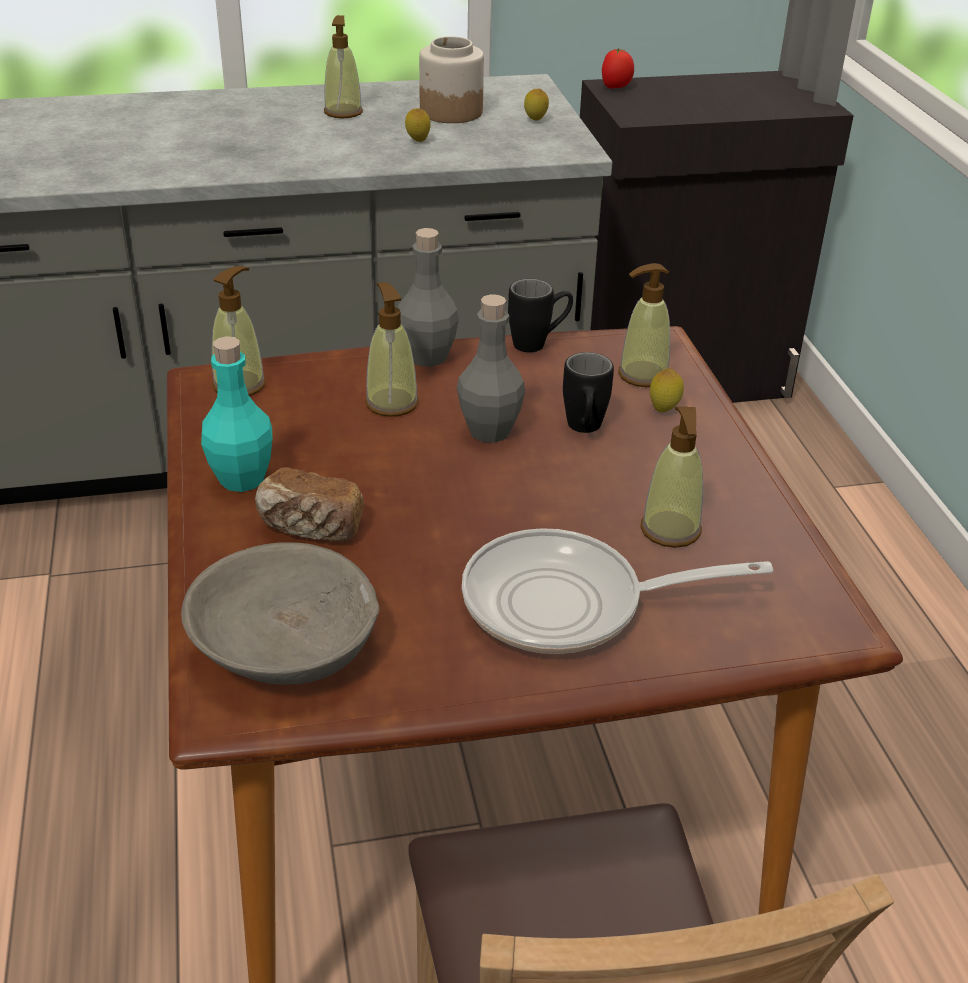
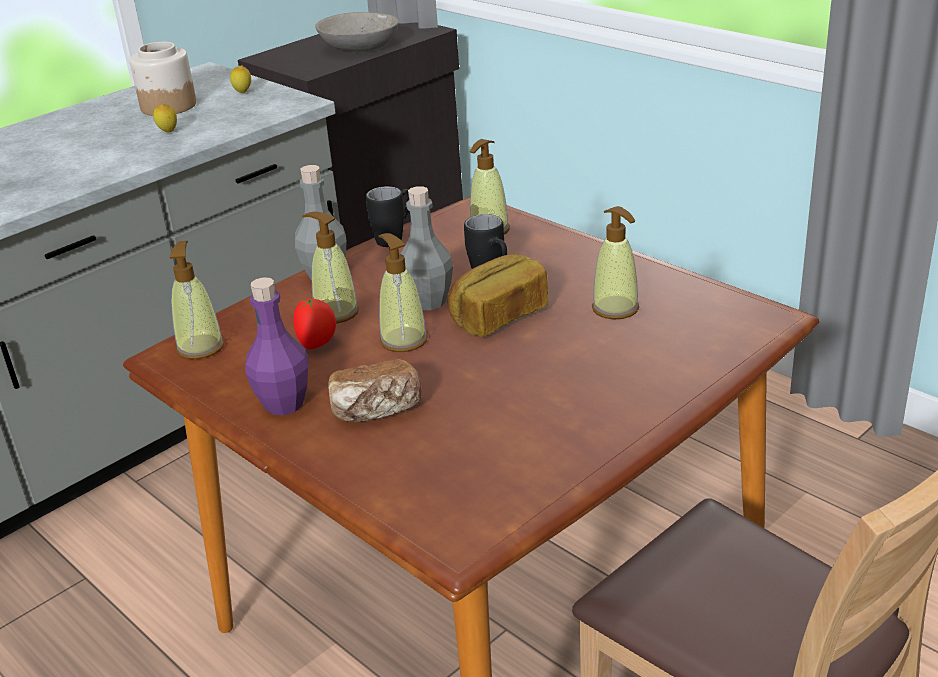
camera: 30 degrees left, 5 degrees down
(242, 479) = (284, 404): turquoise bottle -> purple bottle
(284, 645) = (451, 485): grey bowl -> grey bowl (359, 46)
(343, 112) = (77, 131): soap dispenser -> soap dispenser (403, 340)
(539, 480) = (498, 316): none -> bread
(568, 604) = (605, 375): frying pan -> none
(616, 87) = (270, 57): tomato -> tomato (318, 344)
(664, 410) = (527, 244): lemon -> none

